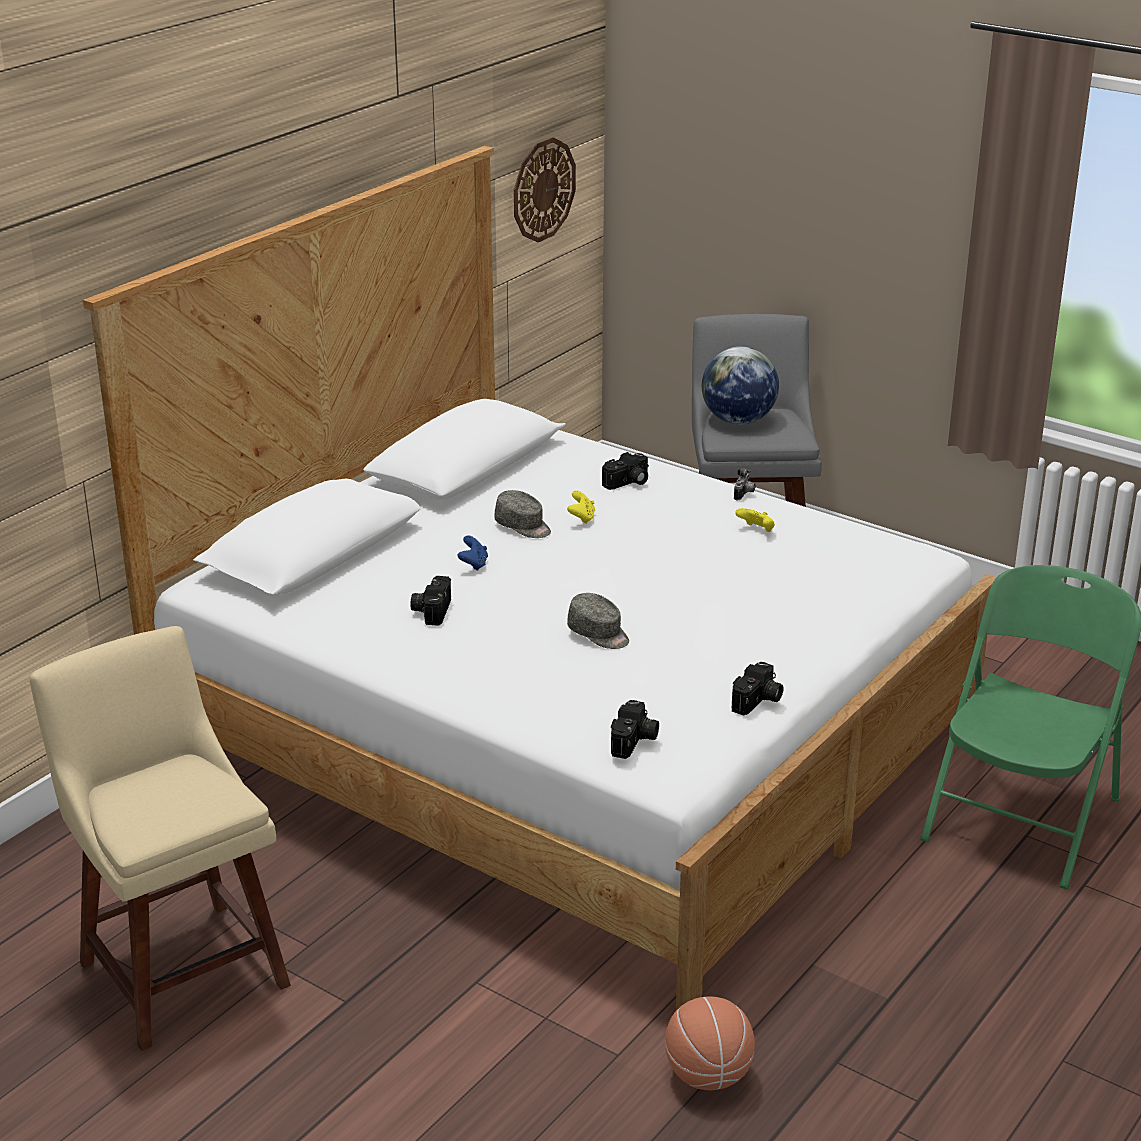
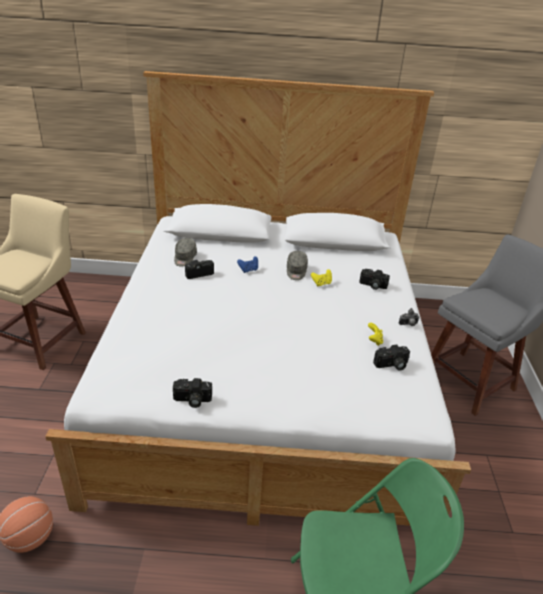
camera: 55 degrees right, 5 degrees up
(543, 189) = (481, 135): wall clock -> none
(599, 634) = (213, 323): grey cap -> grey cap (184, 258)
(635, 741) = (117, 368): camera -> camera (391, 365)
(738, 420) = (485, 298): globe -> none

